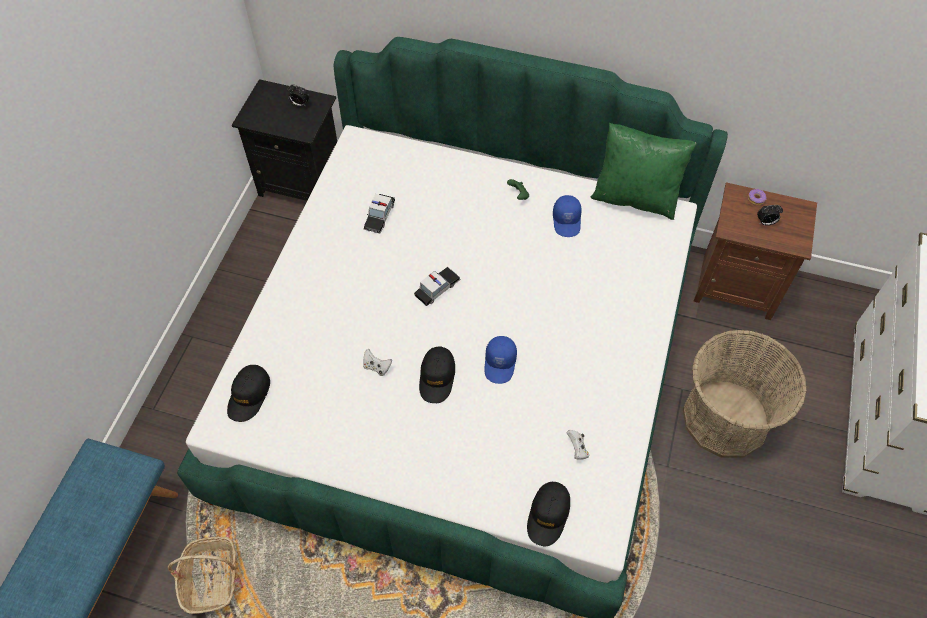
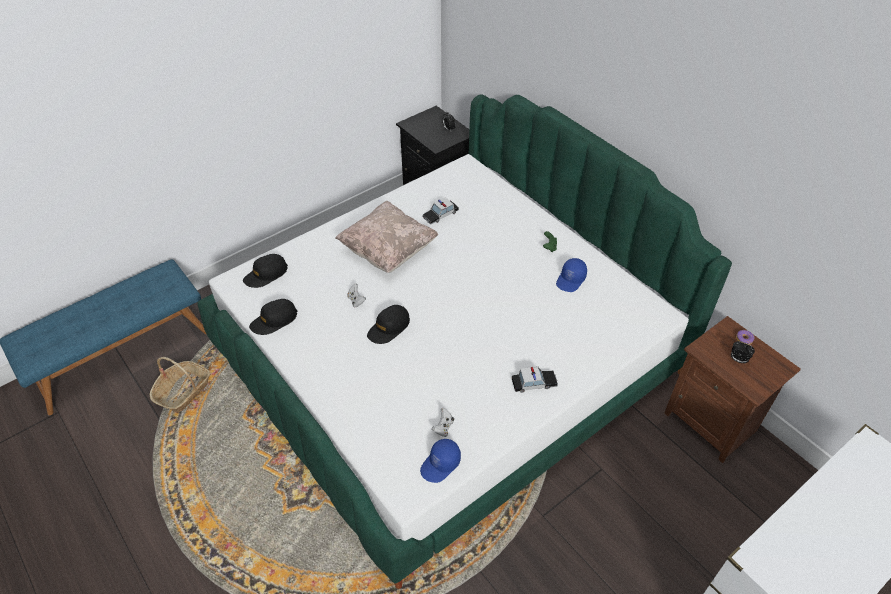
camera: 35 degrees right, 10 degrees down
(361, 290) = (388, 251): none -> beige pillow
(437, 288) = (439, 275): toy car -> toy car (534, 383)
(500, 363) = (439, 343): blue cap -> blue cap (441, 465)
(548, 515) = (383, 456): black cap -> black cap (274, 320)
(635, 197) = (639, 290): green pillow -> none
(725, 418) = (620, 511): basket -> none

